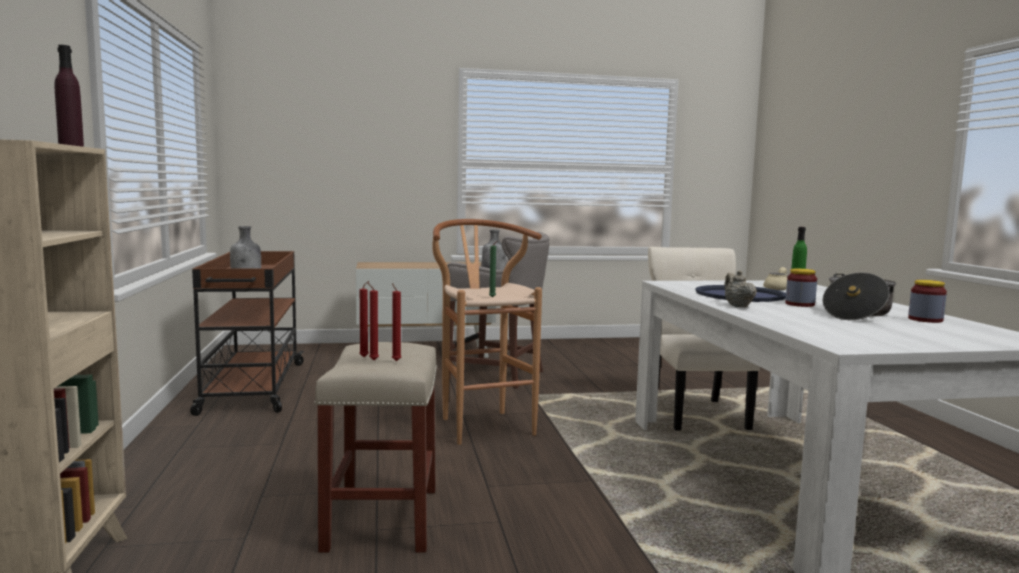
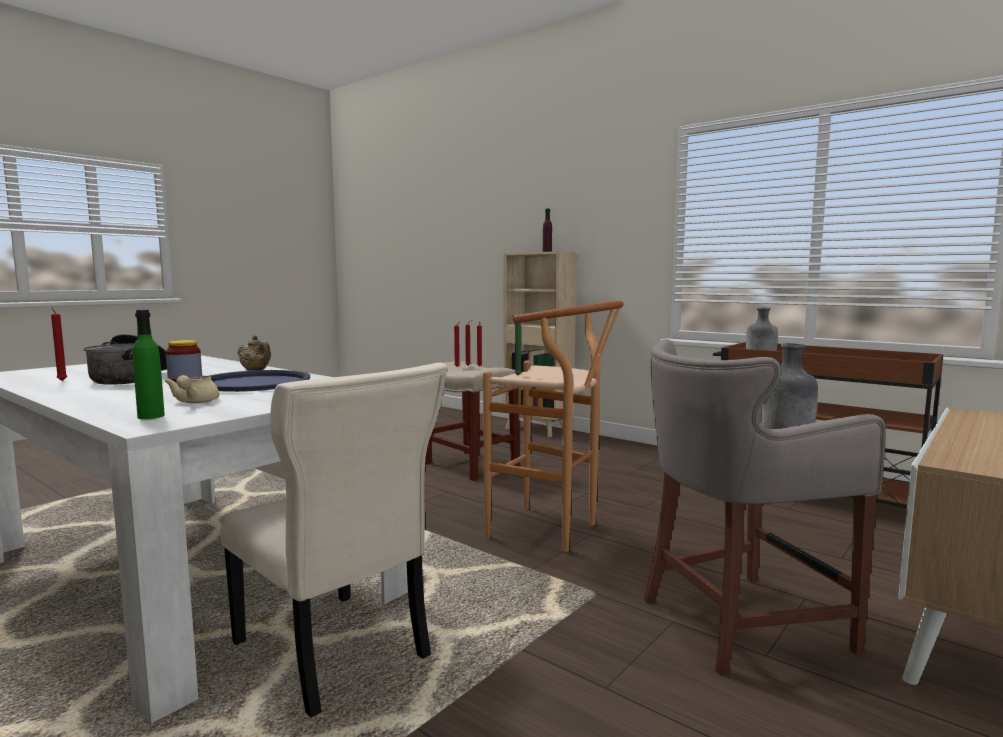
camera: 140 degrees right, 0 degrees up
(925, 319) = (61, 380): jar -> red candle

